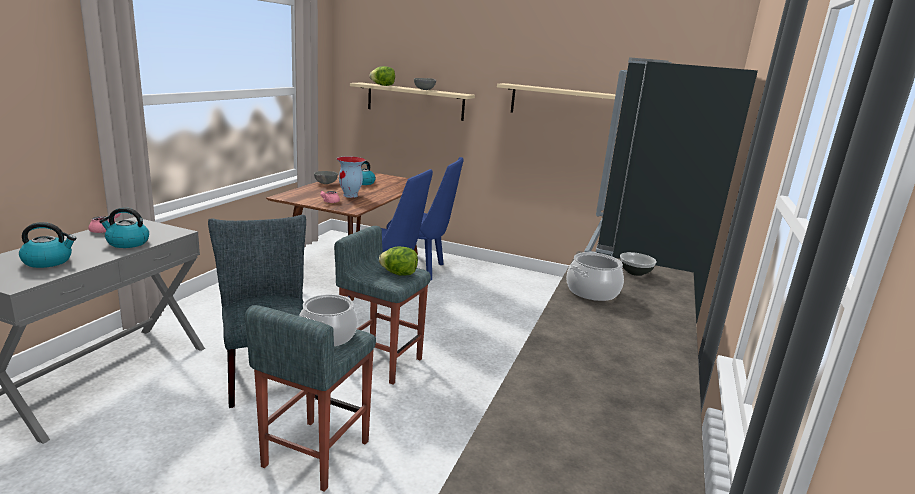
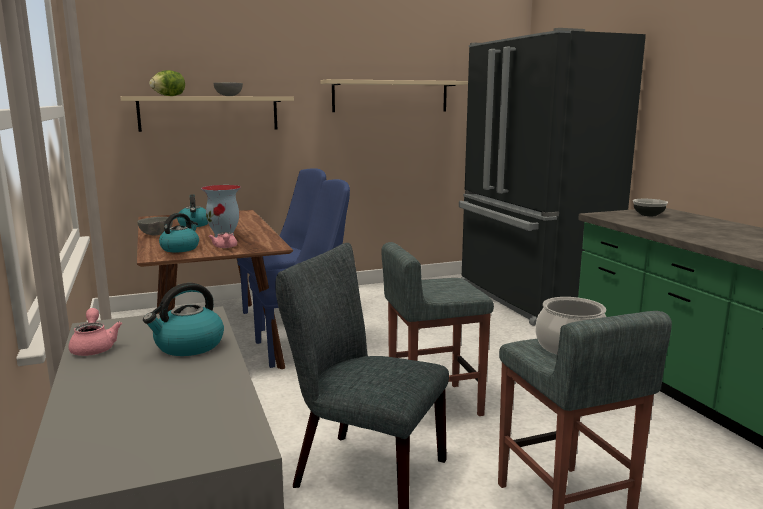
camera: 40 degrees left, 5 degrees down
(48, 261) = (167, 405): kettle -> kettle (180, 248)
(399, 274) = (451, 286): lettuce -> none
(592, 291) = (679, 230): cooking pot -> none

